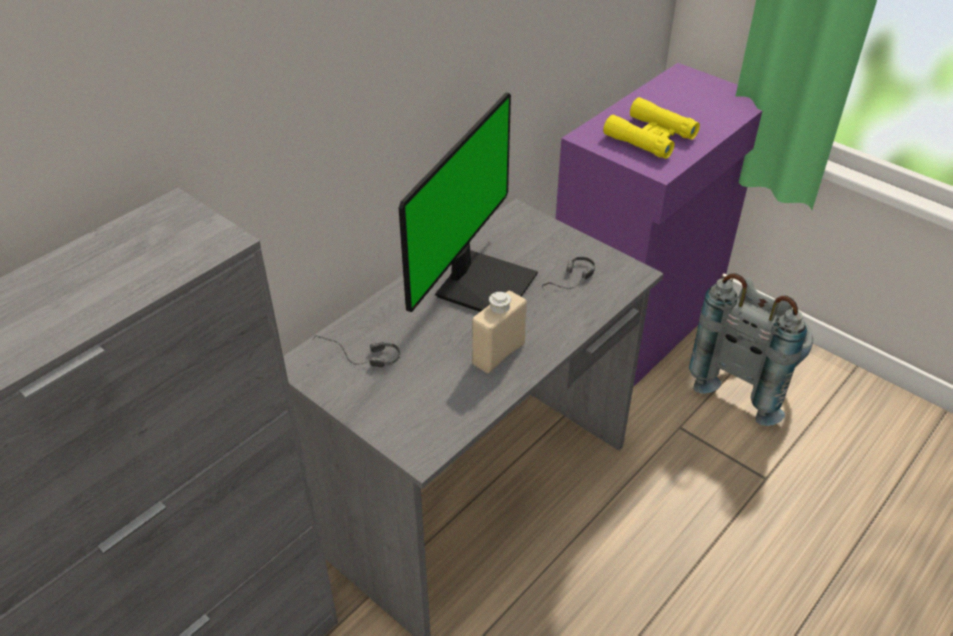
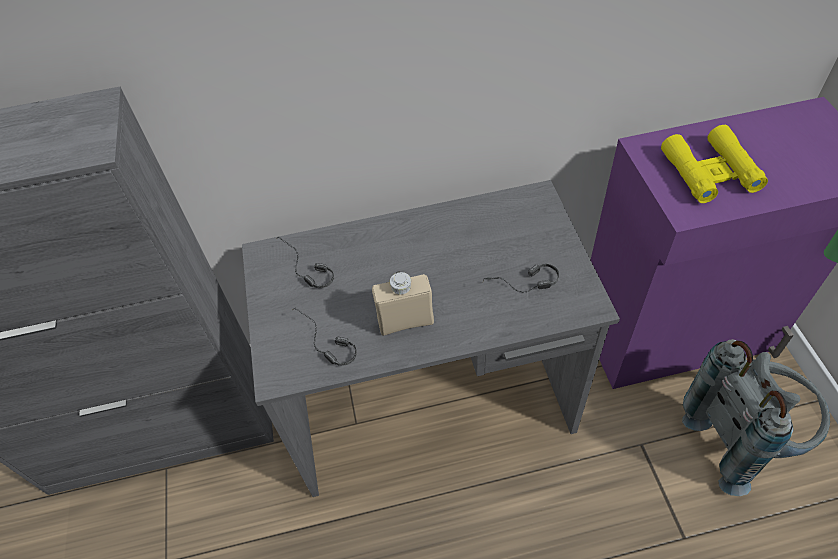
camera: 40 degrees right, 10 degrees up
(438, 406) = (322, 344): none -> headphones
(483, 284) = (450, 250): monitor -> none

